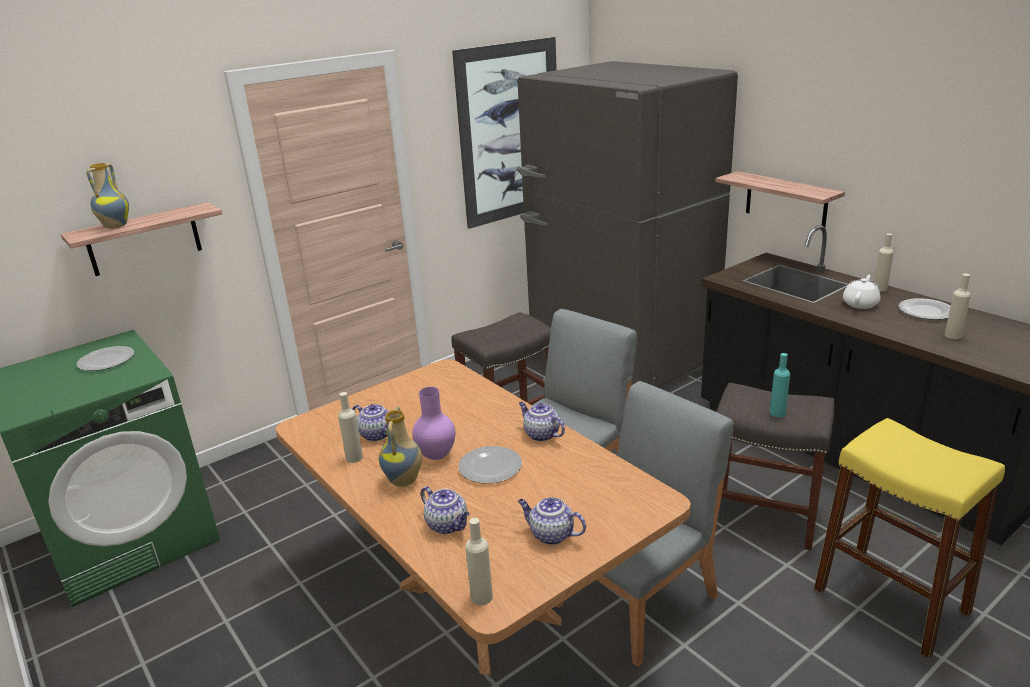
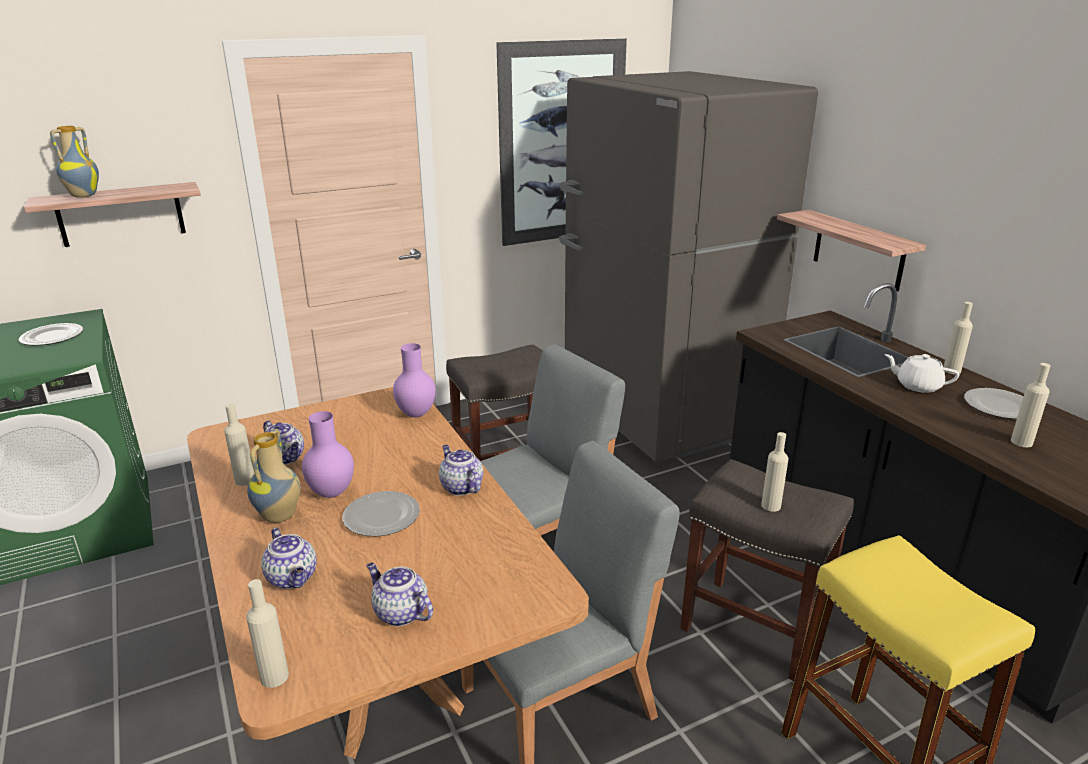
camera: 10 degrees right, 0 degrees up
(466, 383) = (415, 414): none -> purple vase
(777, 413) = (771, 506): turquoise bottle -> beige bottle
(860, 304) = (917, 385): white teapot -> white teapot turned 105 degrees counterclockwise

